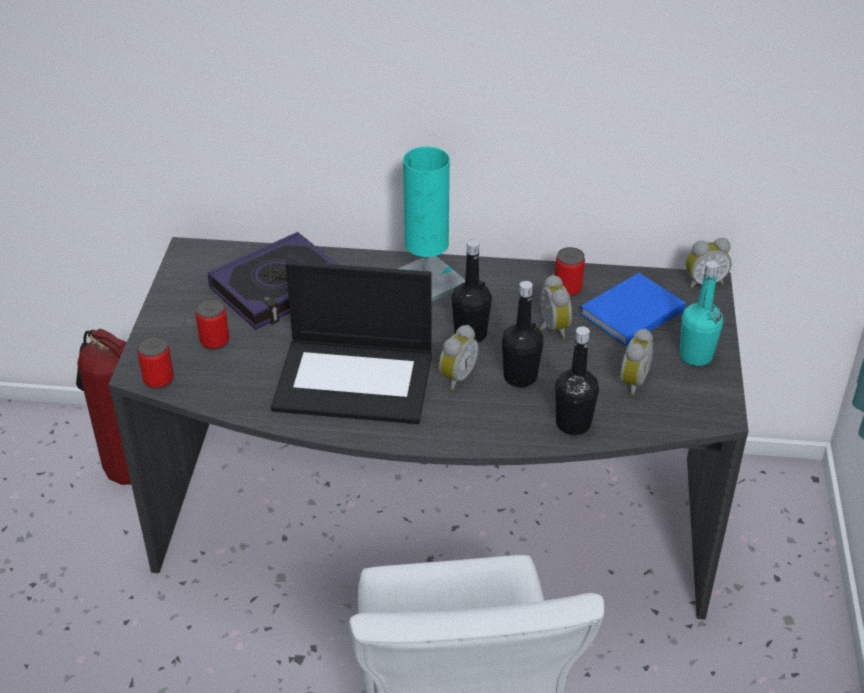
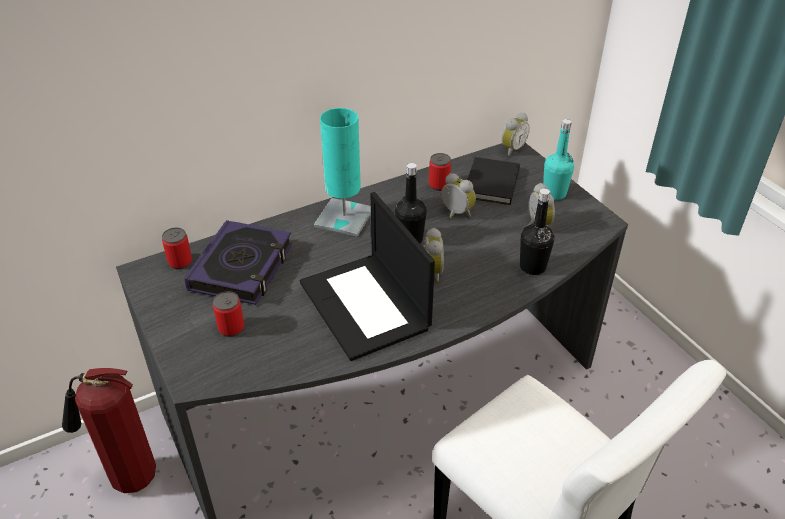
camera: 35 degrees left, 0 degrees up
(158, 379) = (214, 378): can -> can (180, 262)
(356, 380) = (366, 306): laptop -> laptop turned 90 degrees clockwise
(520, 377) = (470, 253): black bottle -> none
(629, 312) = (490, 184): blue book -> black book

